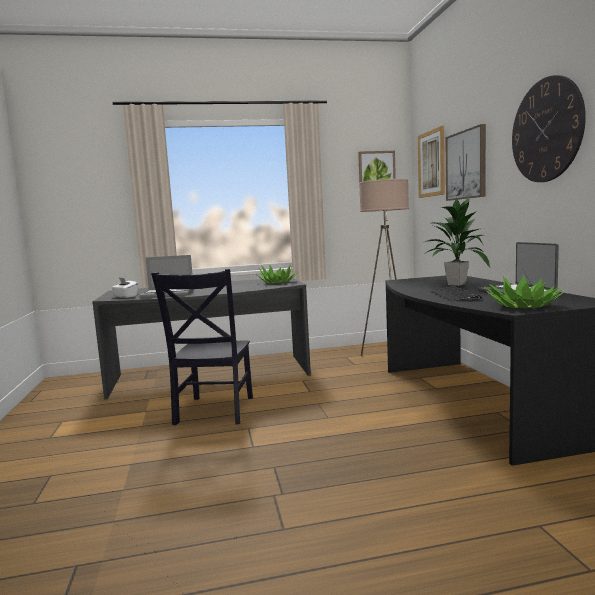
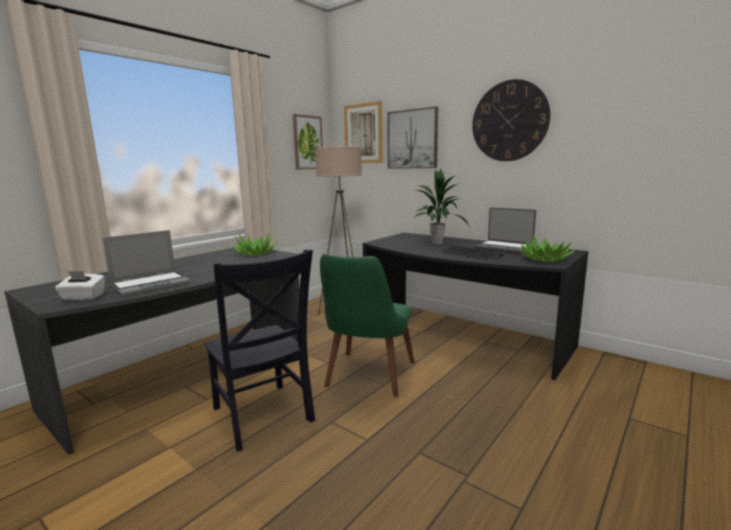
camera: 40 degrees left, 5 degrees up
(319, 410) = (367, 379): none -> green chair

